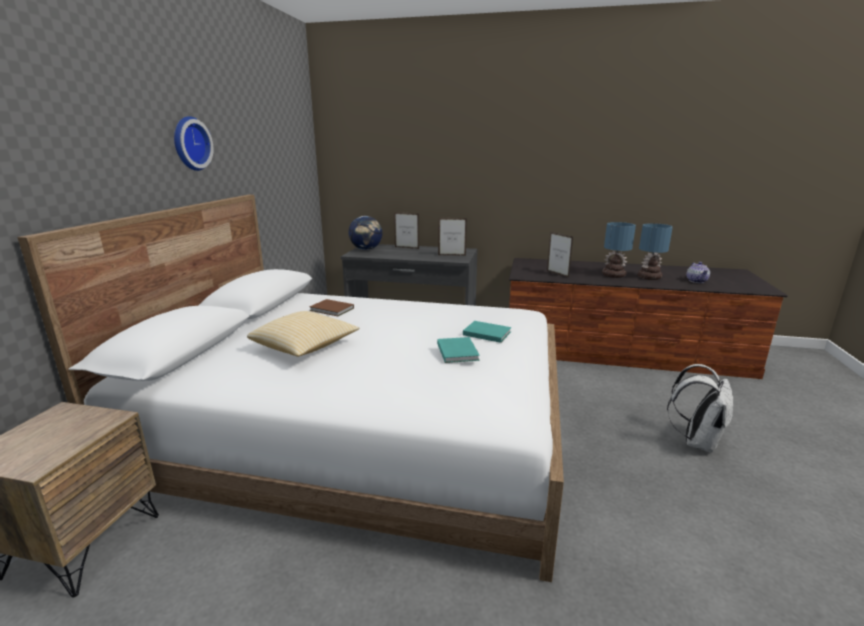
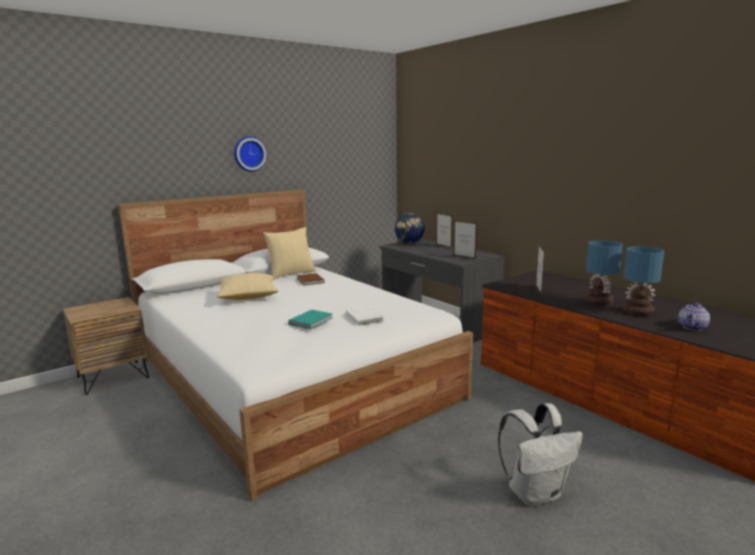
camera: 40 degrees right, 5 degrees down
(287, 307) = (290, 274): none -> pillow
(486, 333) = (364, 317): turquoise book -> white book

